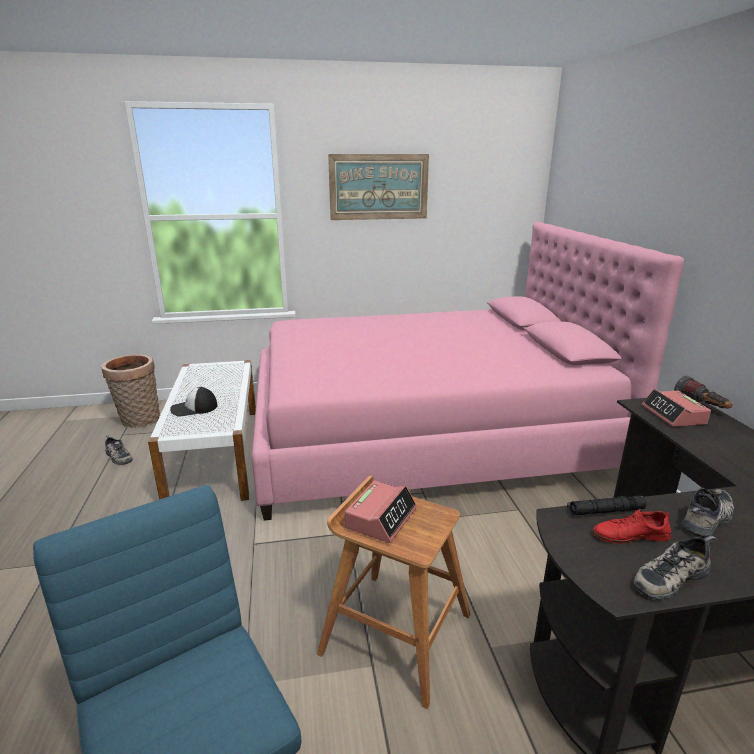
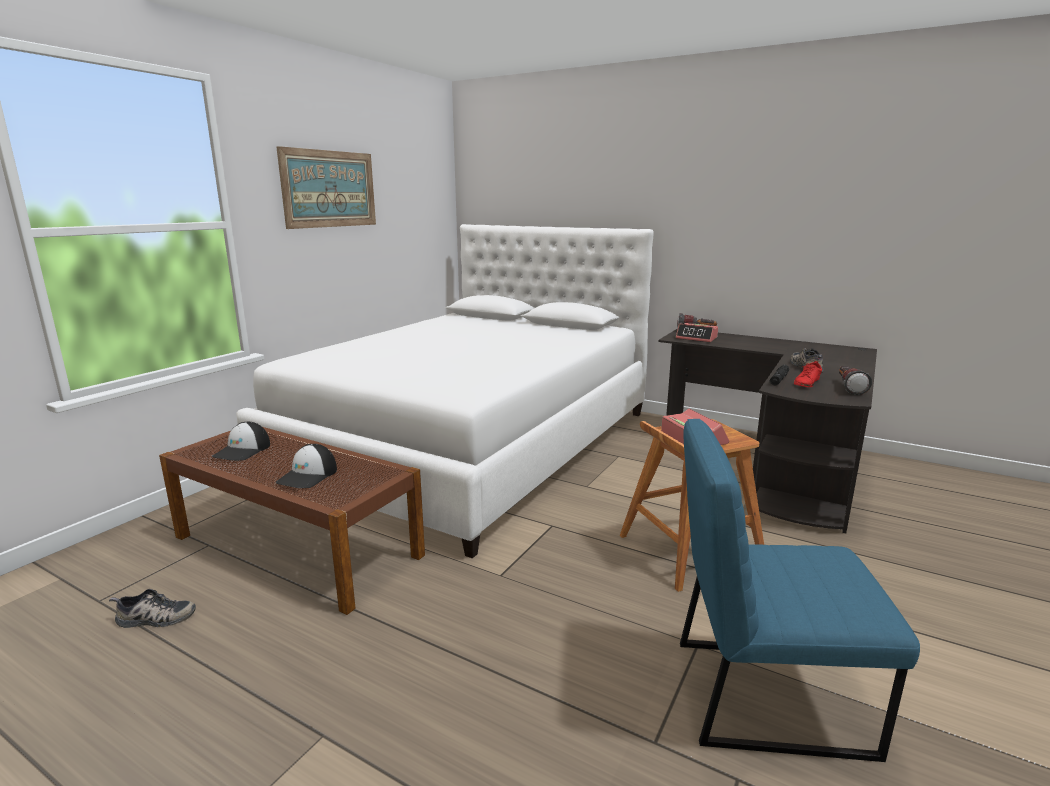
camera: 50 degrees left, 5 degrees down
(139, 421) = (92, 578): basket -> none
(209, 377) = (243, 450): none -> cap
(217, 453) = (298, 545): white bench -> brown bench
(425, 434) = (472, 443): pink bed -> white bed
(669, 576) = (848, 388): shoe -> flashlight

